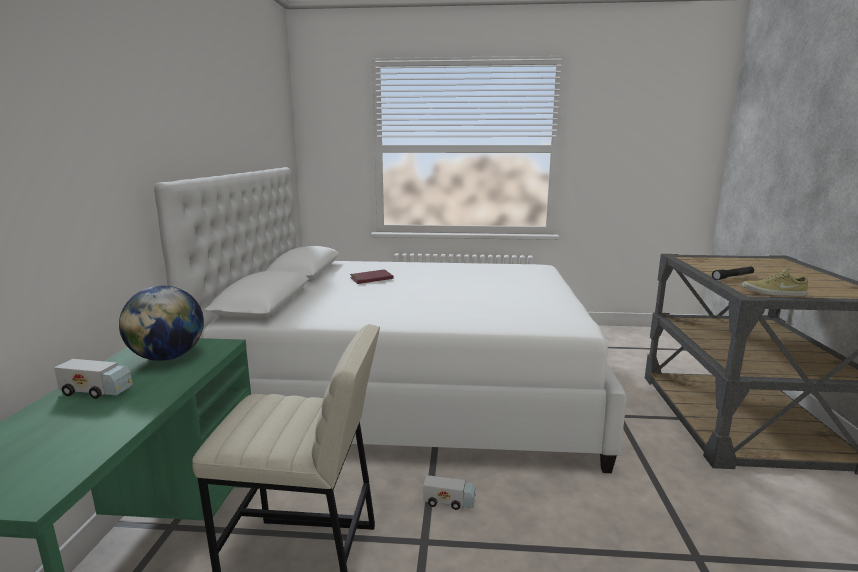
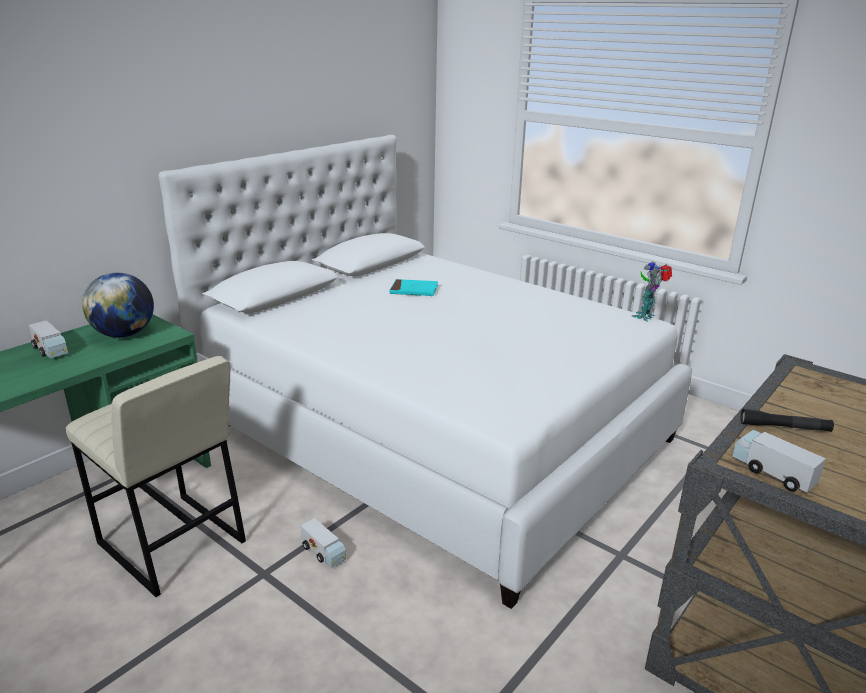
camera: 35 degrees right, 10 degrees up
(371, 279) = (414, 290): red book -> turquoise book
(535, 264) = (646, 316): none -> toy robot
(774, 293) = (772, 473): beige shoe -> toy truck

